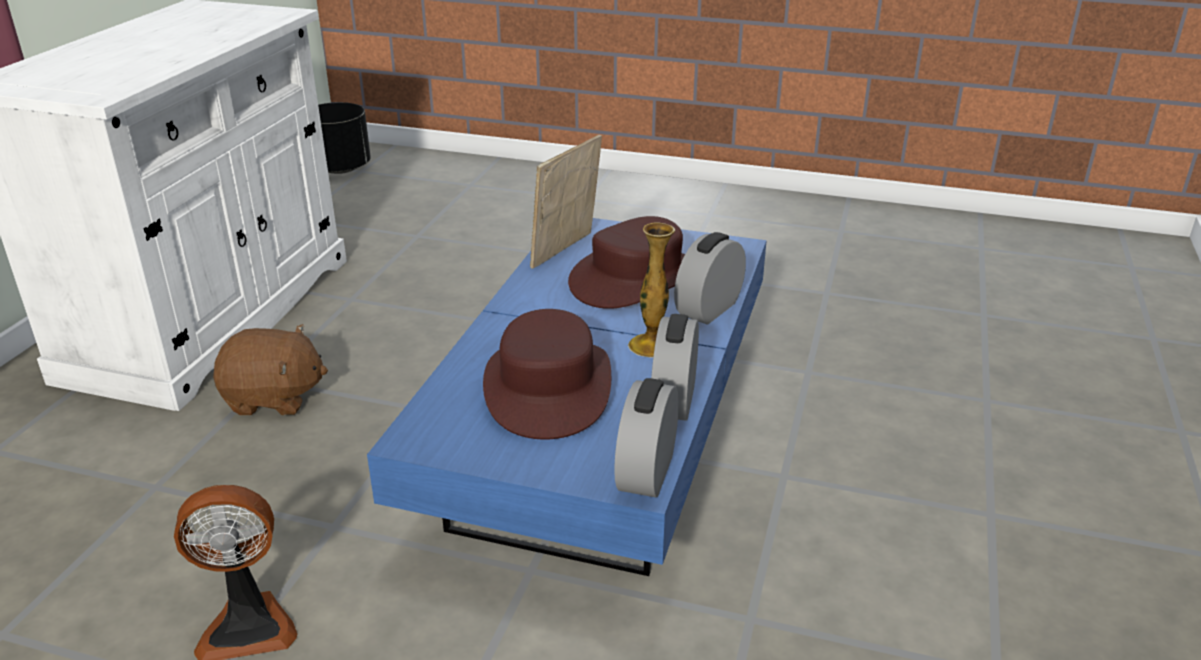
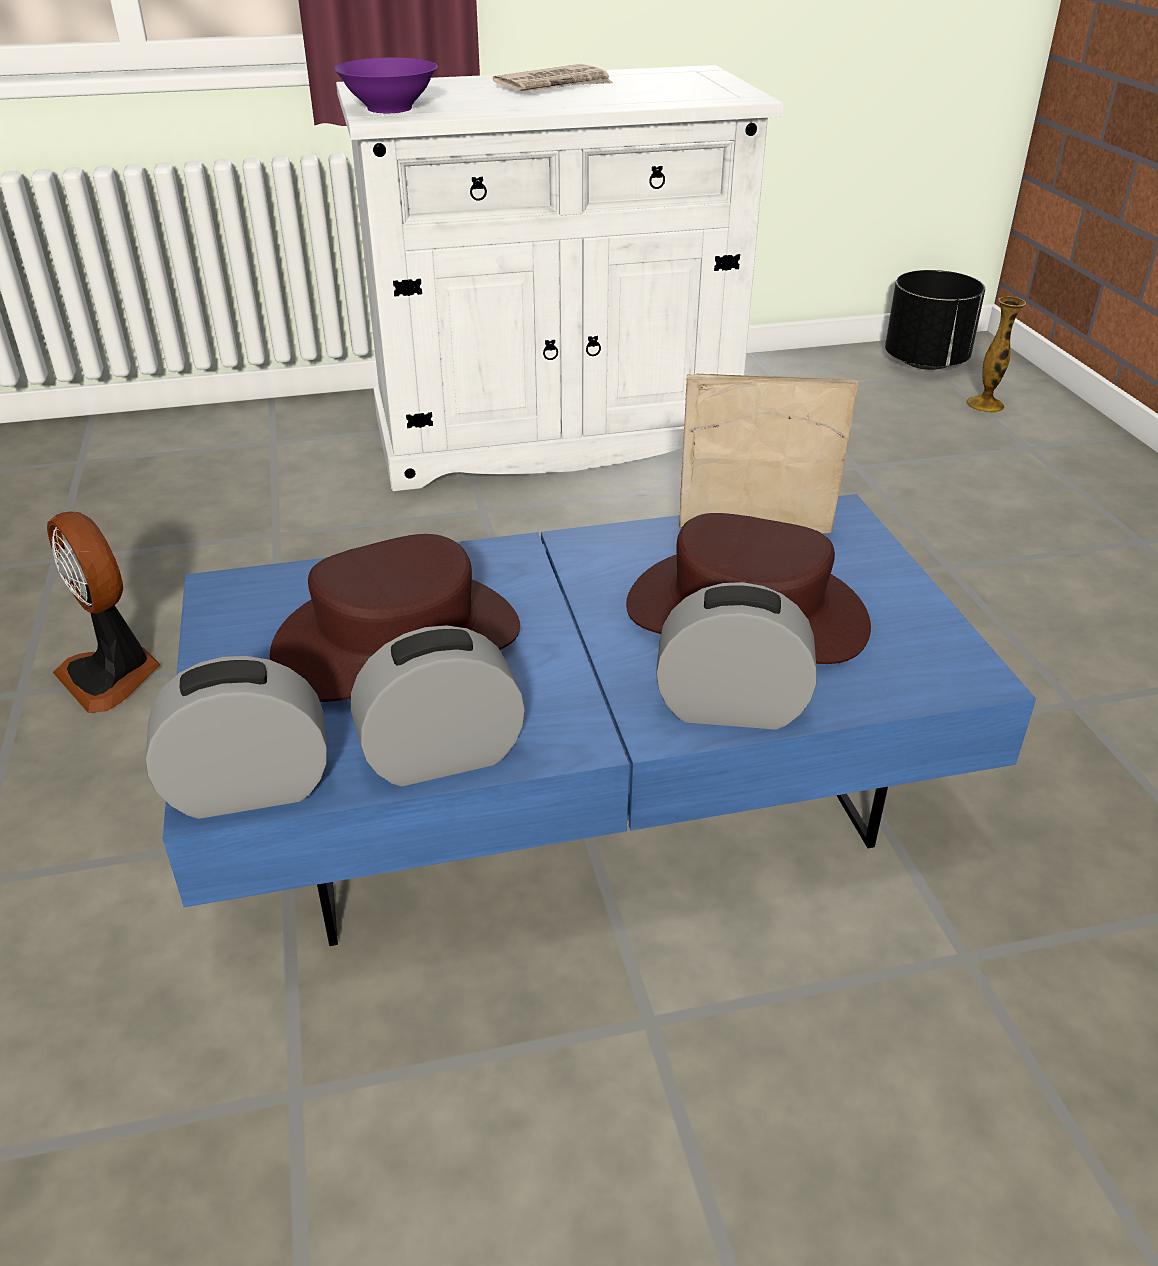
camera: 60 degrees right, 5 degrees up
(86, 89) = (389, 108): none -> purple bowl
(141, 40) = (555, 86): none -> newspaper
(274, 398) = (456, 529): brown plush toy -> none
(650, 346) = (571, 688): vase -> vase (984, 405)

